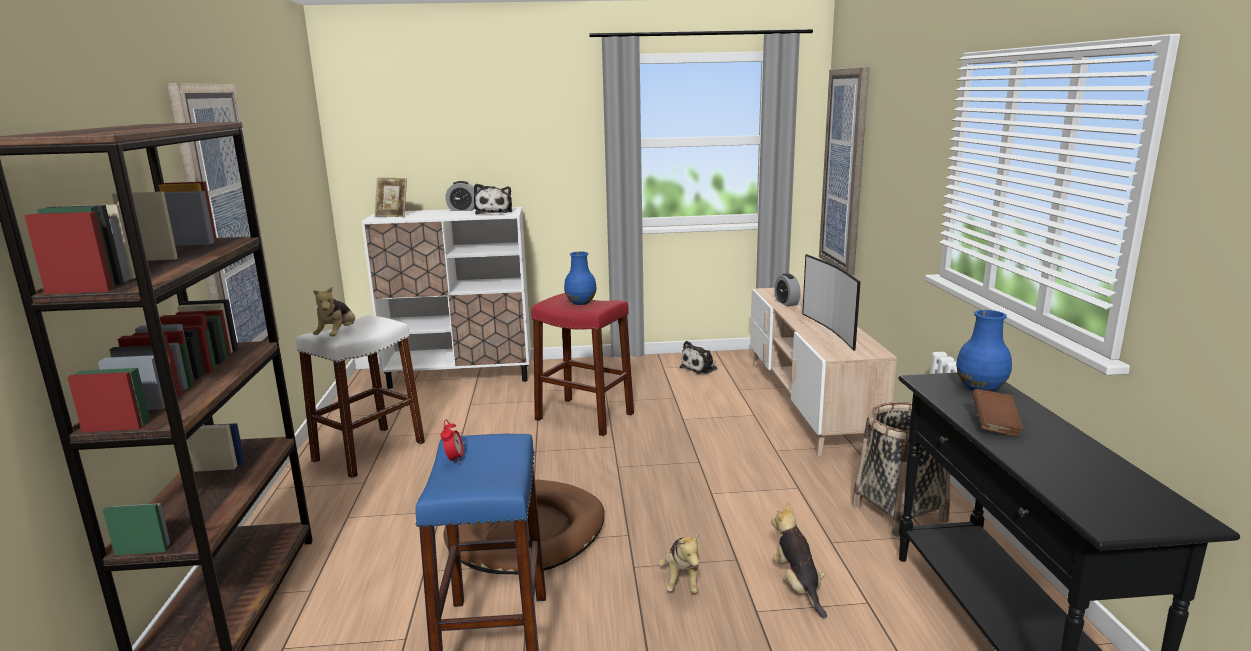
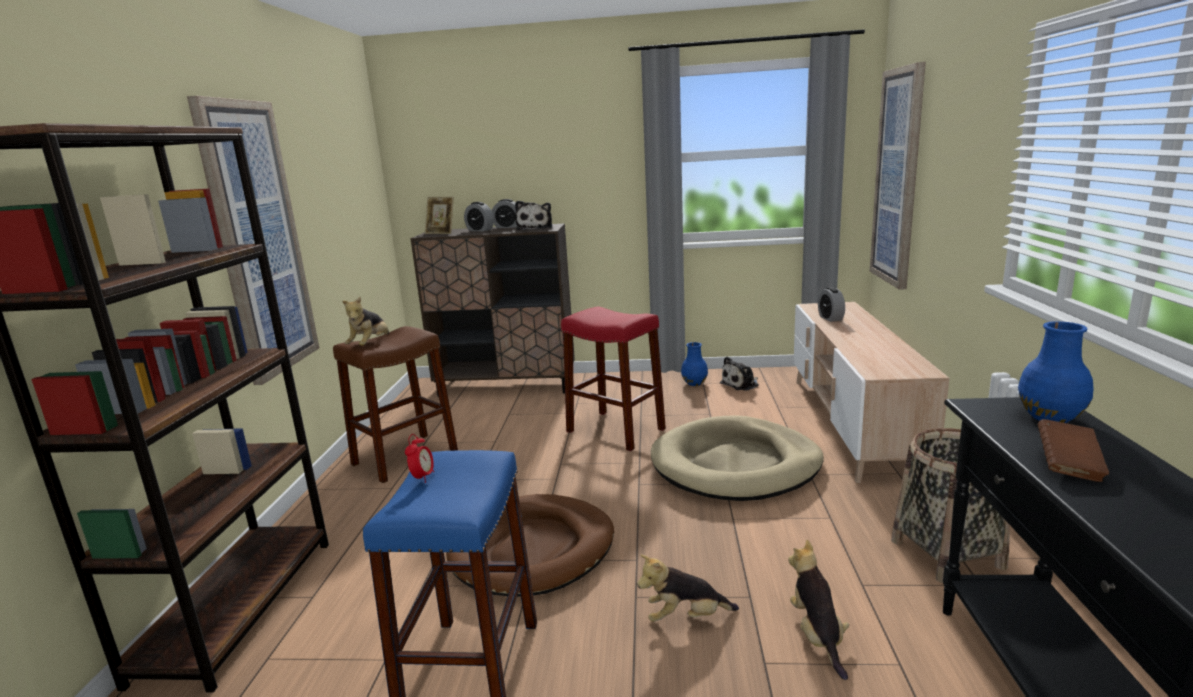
camera: 10 degrees right, 0 degrees up
(369, 451) = (405, 457): white stool -> brown stool
(434, 213) = (480, 230): none -> alarm clock
(461, 375) = (507, 386): white cabinet -> brown cabinet
(581, 302) = (610, 316): blue vase -> blue vase (694, 383)
(682, 580) = (685, 617): plush toy -> plush toy turned 75 degrees clockwise
(706, 444) = (735, 464): none -> beige dog bed
(831, 330) = (876, 347): television -> none

